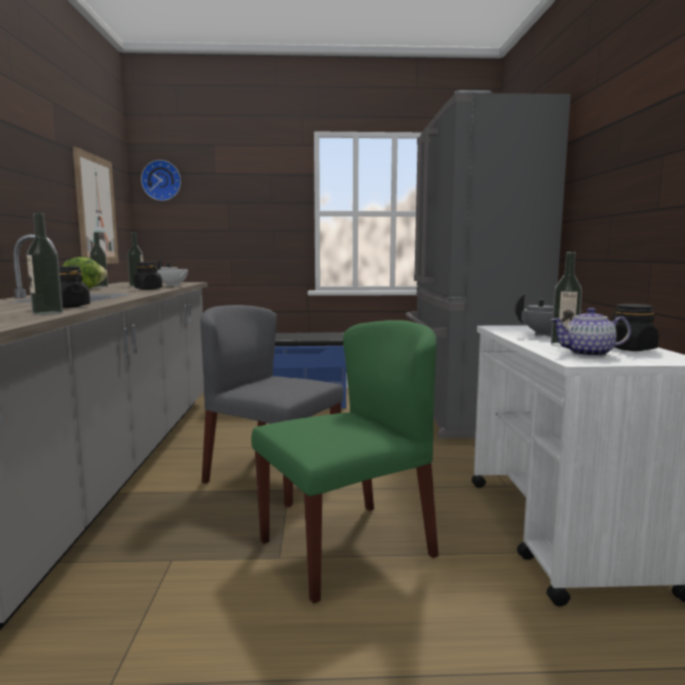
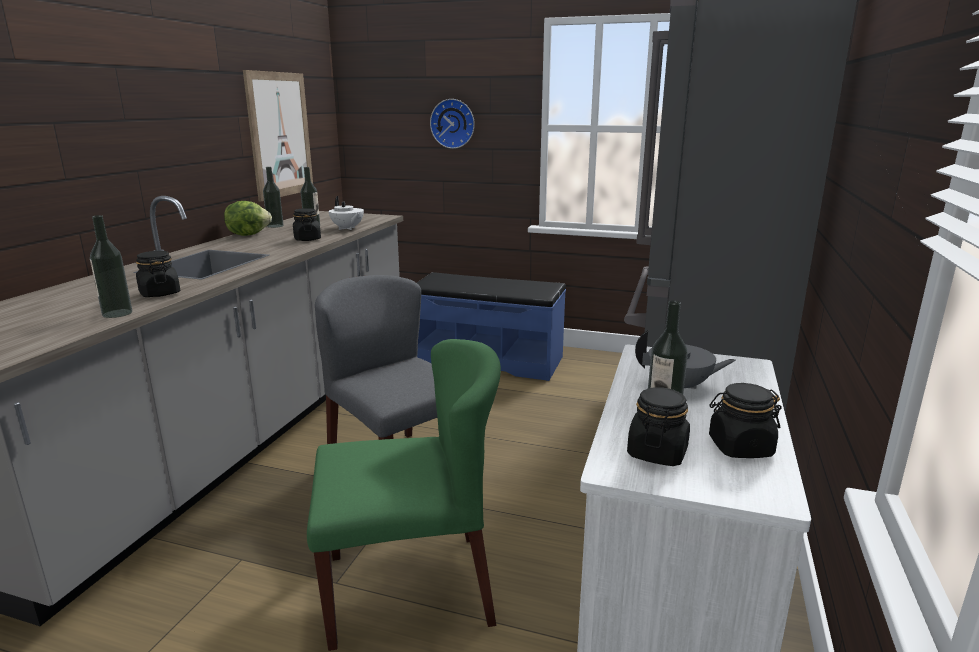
camera: 20 degrees right, 10 degrees up
(162, 180) = (367, 87): wall clock -> wall clock (453, 123)
(588, 354) = (657, 452): teapot -> black jar

